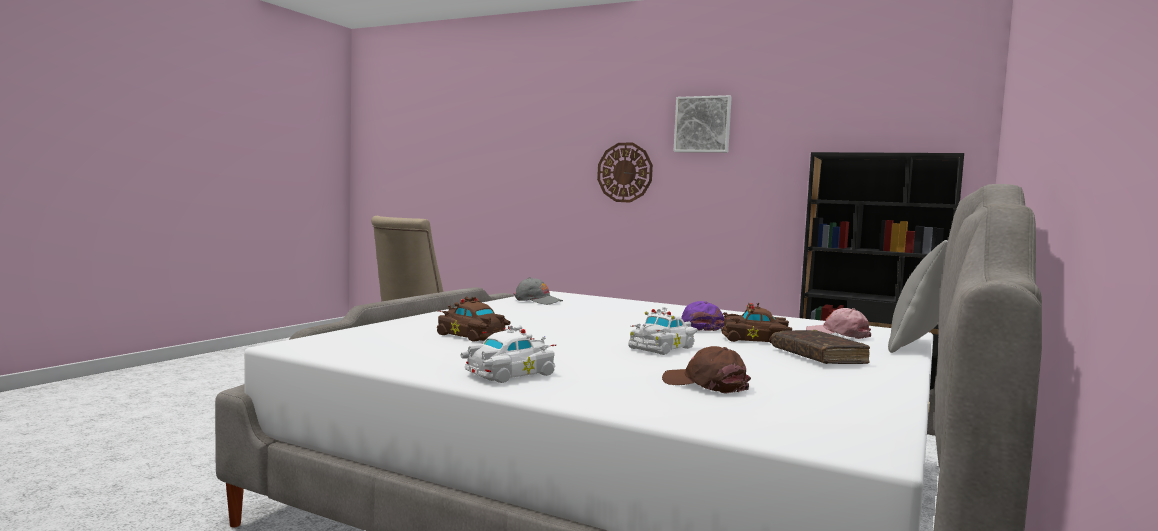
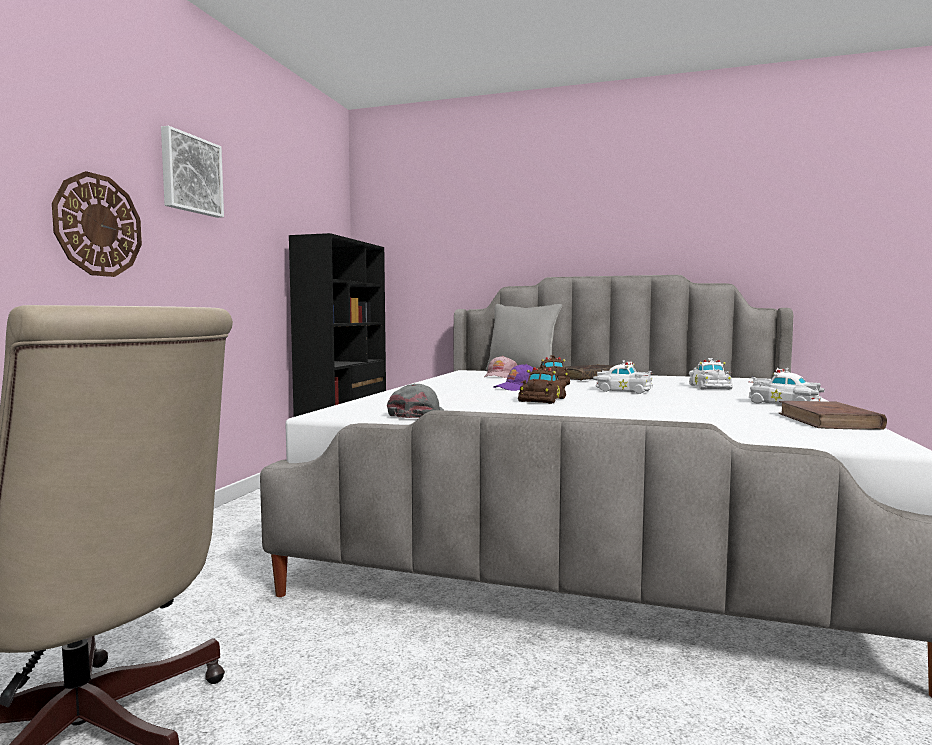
camera: 100 degrees left, 0 degrees up
(388, 358) = (828, 421): none -> brown book
(472, 336) = (688, 415): brown toy car -> brown toy car (544, 399)
(706, 384) = (709, 387): brown cap -> white toy car

